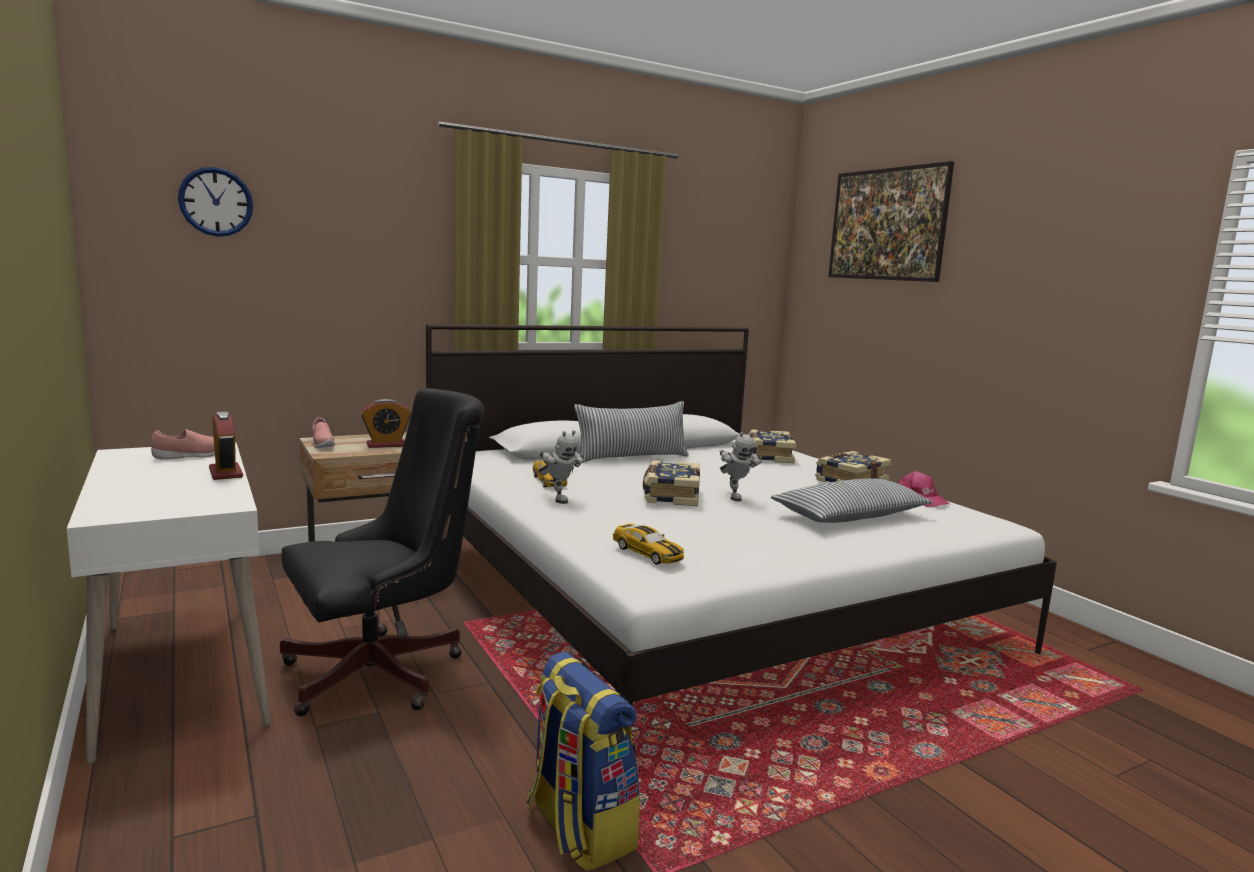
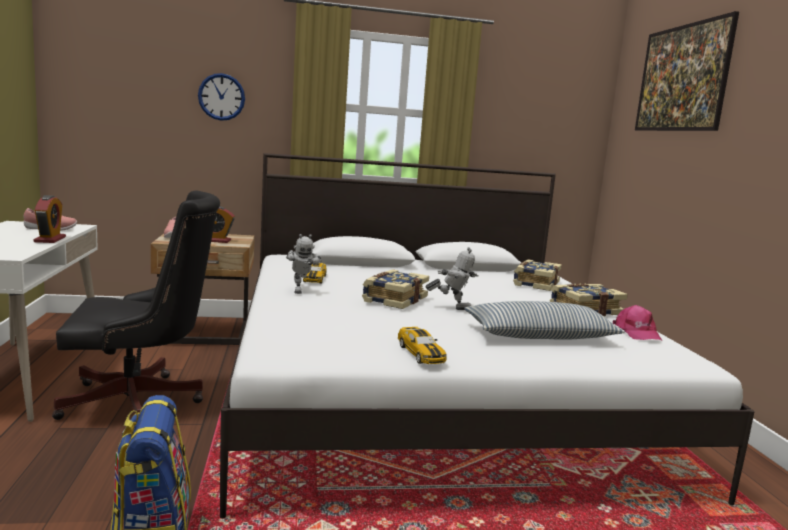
camera: 20 degrees right, 0 degrees up
(216, 202) = (125, 59): wall clock -> wall clock (221, 97)
(632, 457) = (410, 271): pillow -> none
(648, 553) = (303, 334): toy car -> toy car (421, 354)
(734, 497) = (451, 307): toy robot -> toy robot turned 90 degrees counterclockwise

